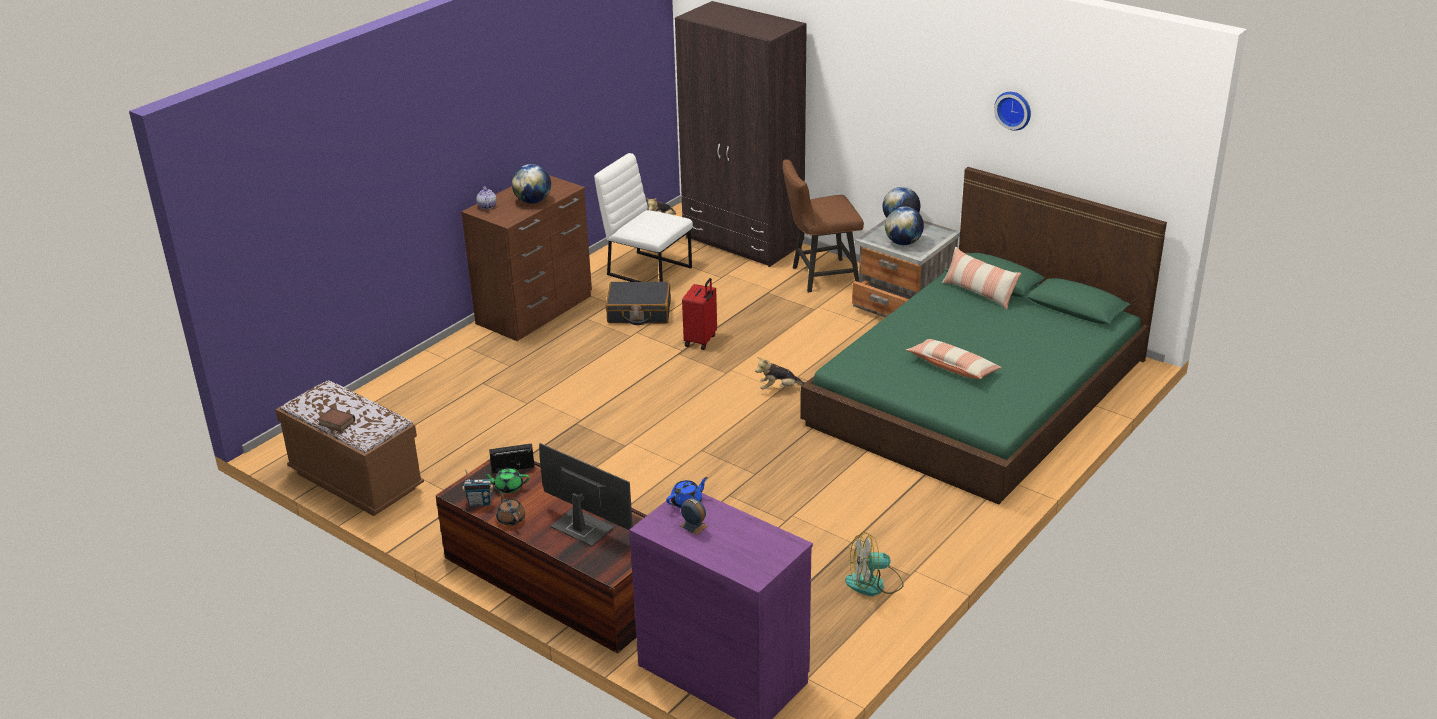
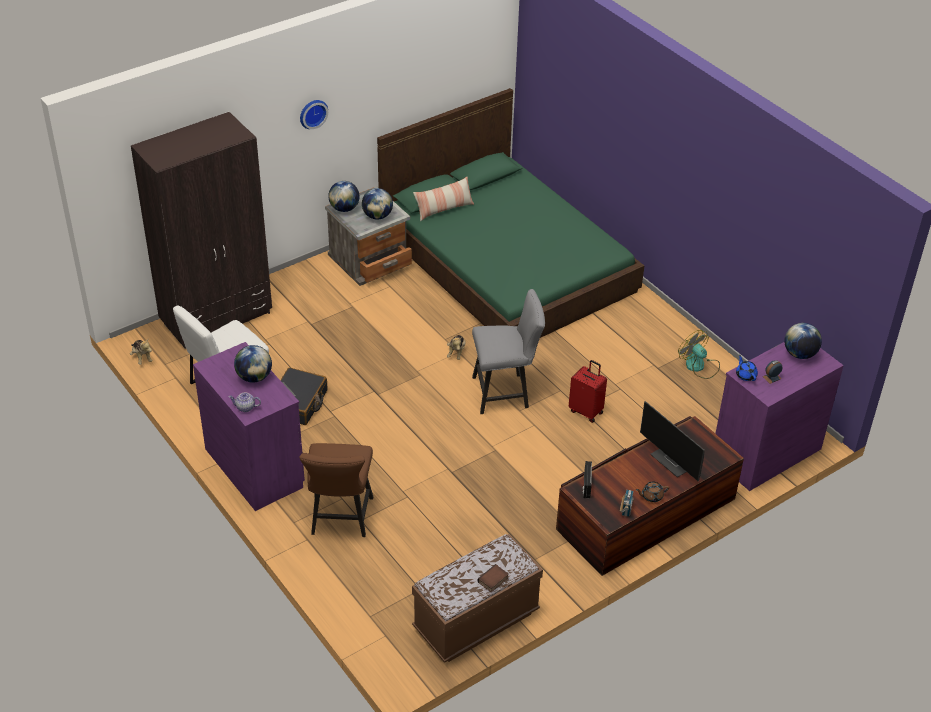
camera: 75 degrees left, 10 degrees up
(508, 487) = (611, 492): green teapot -> none
(536, 310) = (255, 467): brown dresser -> purple dresser
(581, 527) = (673, 461): monitor -> monitor turned 90 degrees counterclockwise
(701, 341) = (365, 377): red suitcase -> red suitcase (586, 411)
(727, 434) = (505, 393): none -> grey chair
(761, 546) = (799, 354): none -> globe
(820, 277) = (304, 290): brown chair -> brown chair (340, 520)
(874, 584) = (699, 366): fan -> fan turned 135 degrees clockwise
(953, 367) = (536, 249): pillow -> none
(1014, 109) = (401, 78): wall clock -> wall clock (312, 113)

